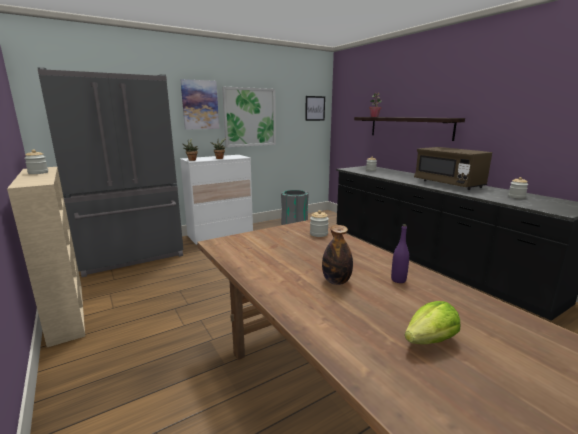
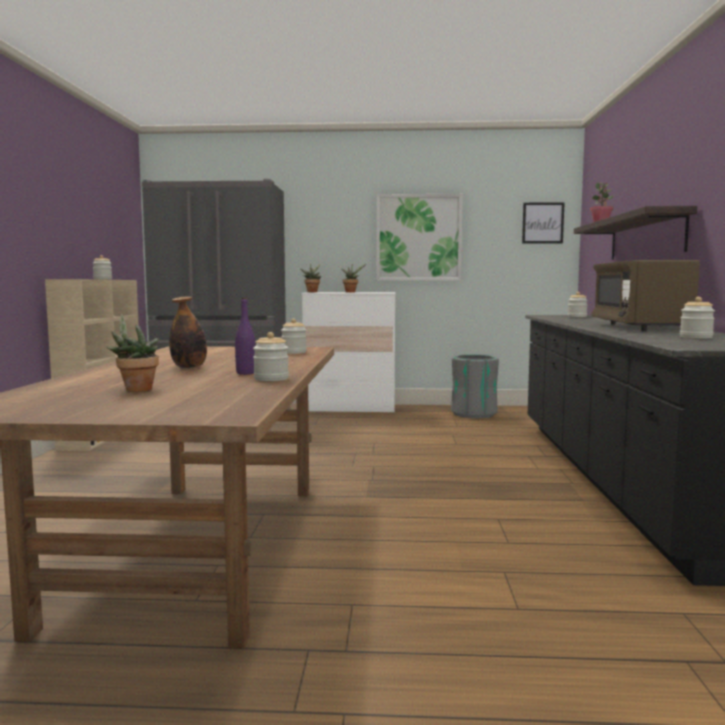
camera: 35 degrees right, 10 degrees down
(200, 105) = (343, 220): picture -> none
(430, 341) = (135, 389): lettuce -> potted plant
(439, 285) = (271, 379): none -> jar

